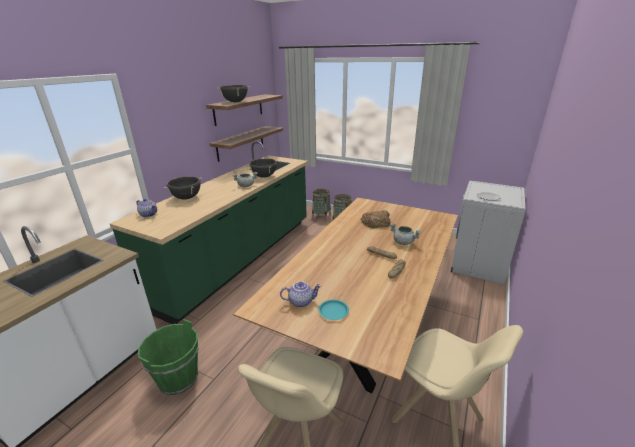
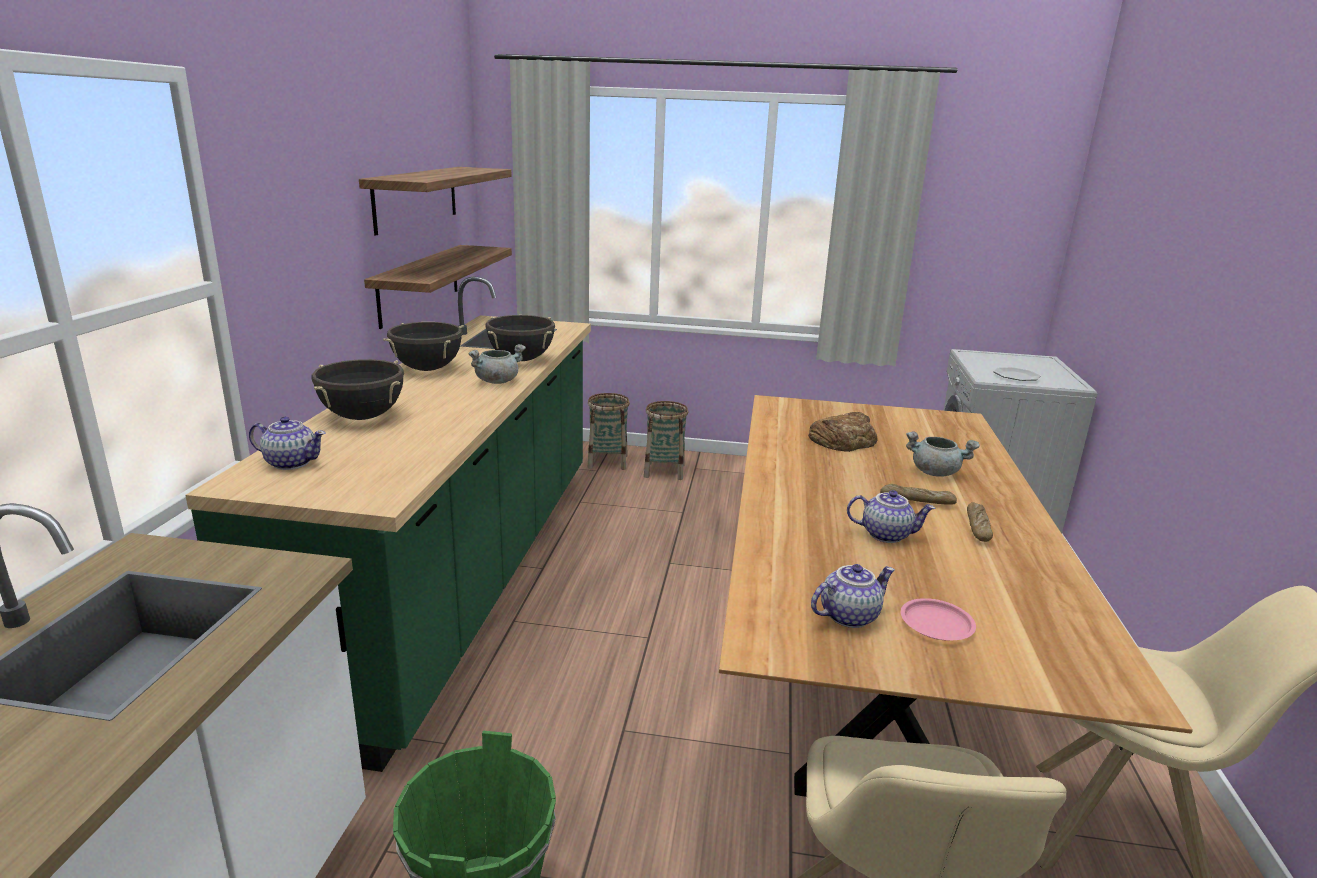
camera: 20 degrees left, 5 degrees down
(235, 102) = (428, 176): black cooking pot -> black cooking pot (427, 369)
(333, 311) = (936, 624): turquoise plate -> pink plate
(352, 268) = (886, 534): none -> teapot

